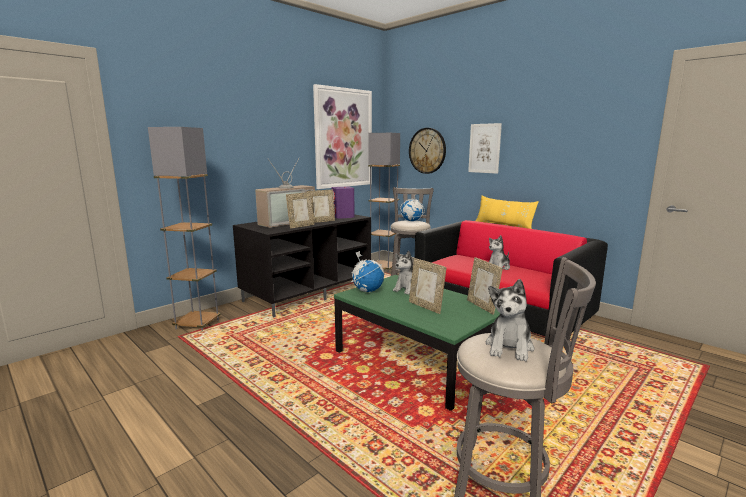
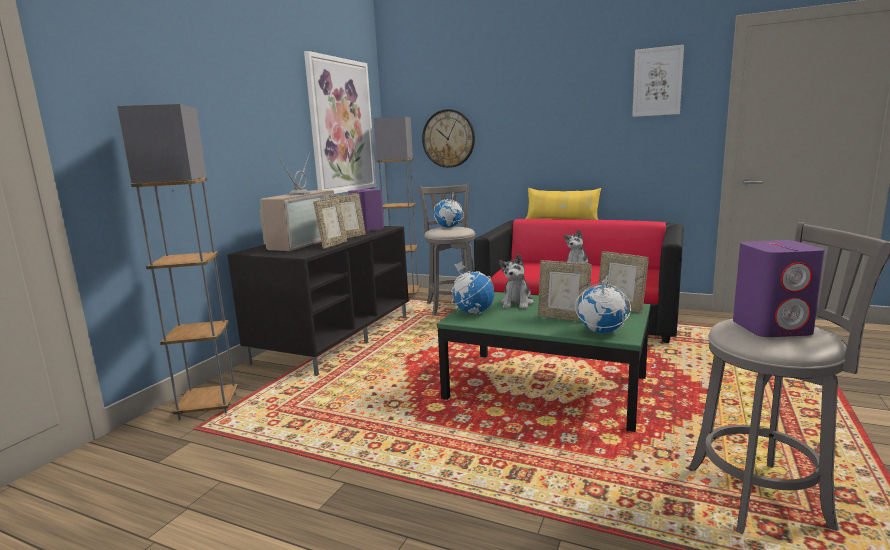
camera: 20 degrees left, 0 degrees up
(438, 323) = (601, 332): none -> globe
(484, 148) = (527, 131): picture -> picture (657, 81)
(509, 347) = (772, 328): plush toy -> purple speaker

